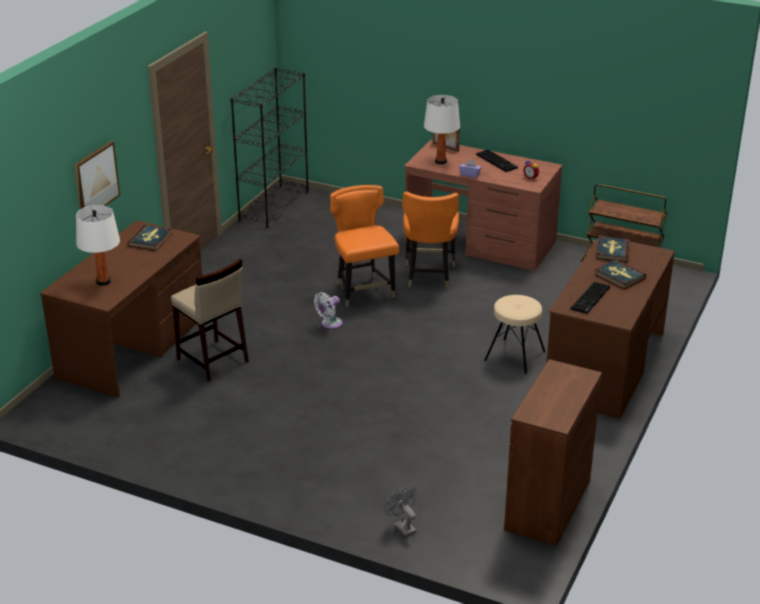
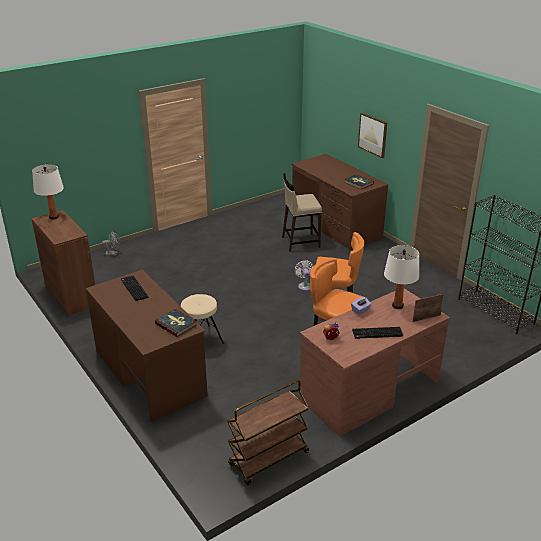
camera: 120 degrees right, 0 degrees up
(103, 281) = (321, 166): white table lamp -> white table lamp (54, 217)
(619, 276) = (143, 311): book -> none

